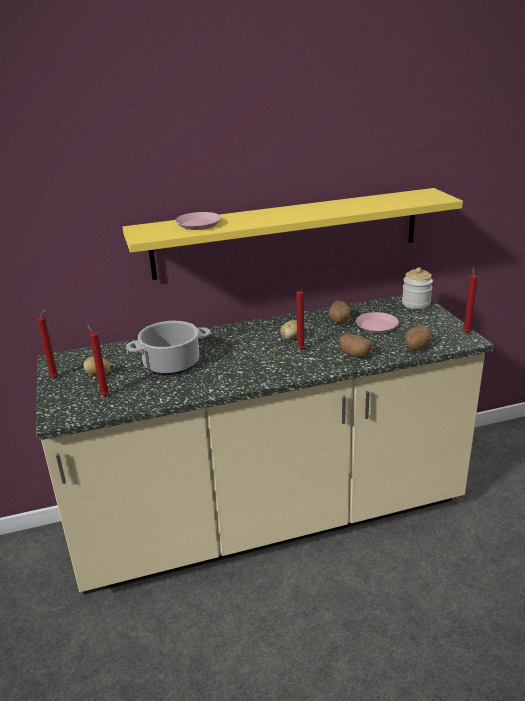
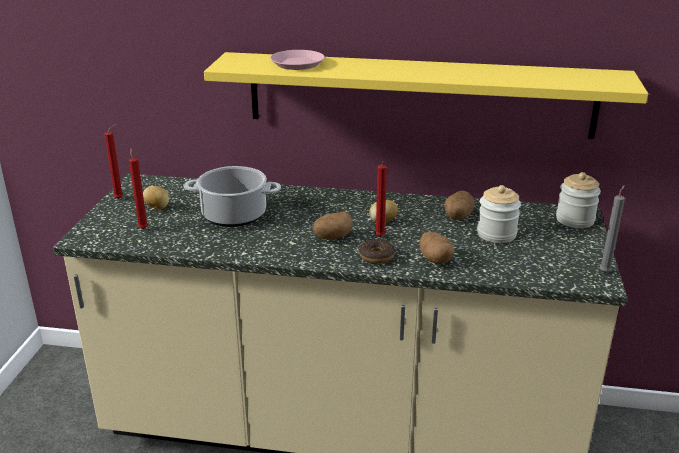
camera: 25 degrees right, 0 degrees up
(312, 364) = (376, 256): none -> donut
(377, 326) = (496, 234): pink plate -> jar
(416, 347) = (518, 272): potato -> potato (332, 237)
(466, 332) = (605, 271): red candle -> grey candle

